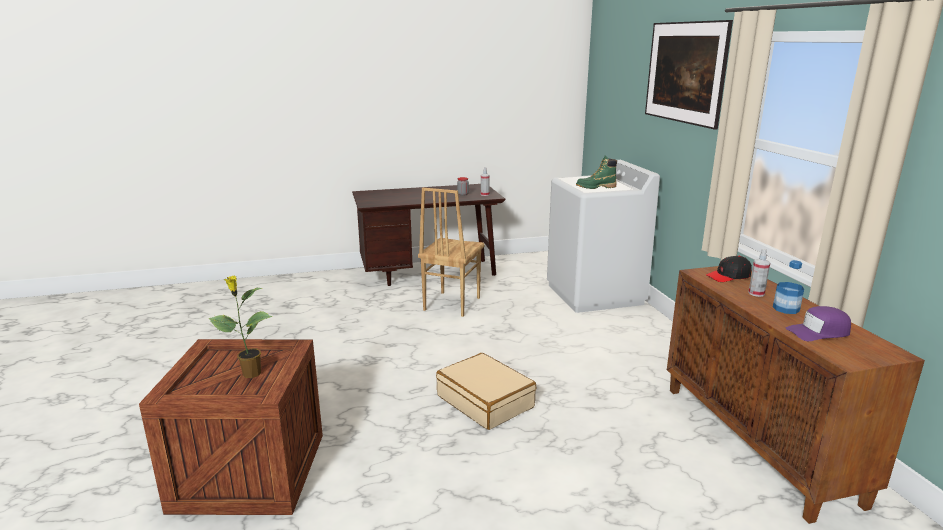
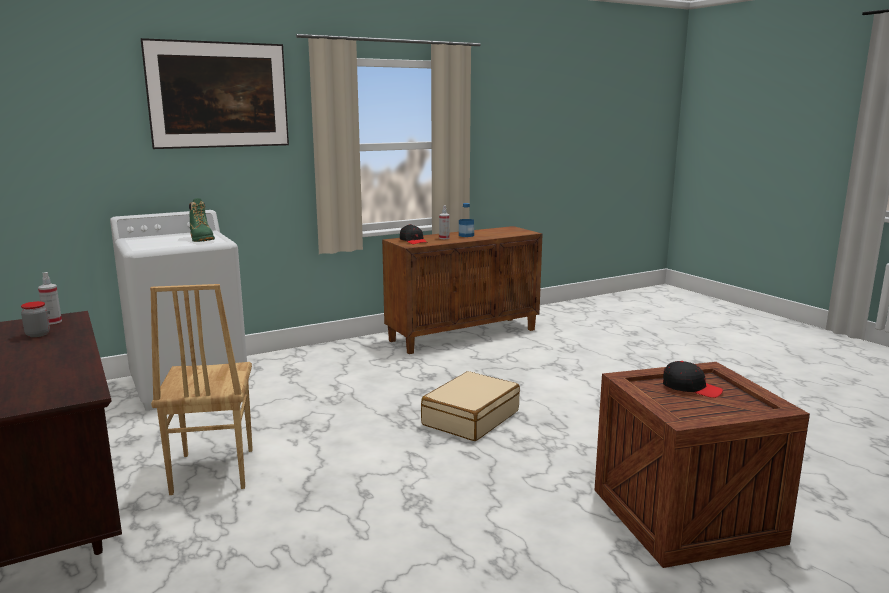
camera: 105 degrees left, 5 degrees down
(250, 374) = (691, 388): potted plant -> black cap
(451, 304) = (211, 471): brown chair -> brown chair turned 75 degrees clockwise
(818, 332) = (496, 233): purple cap -> none

